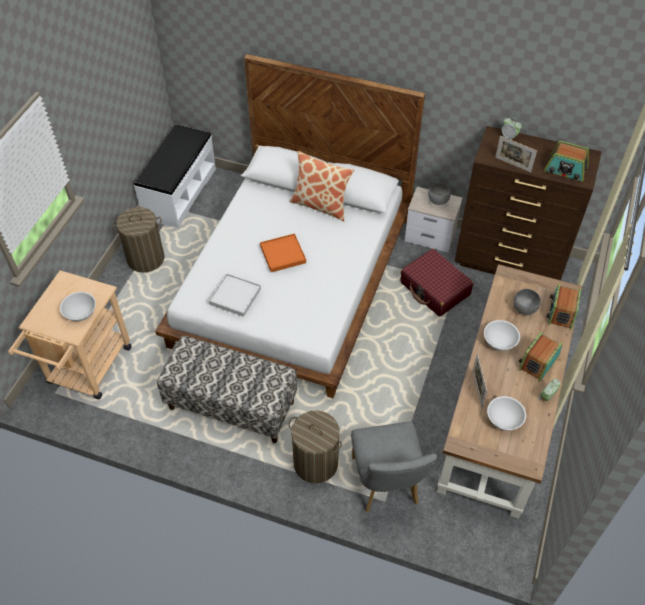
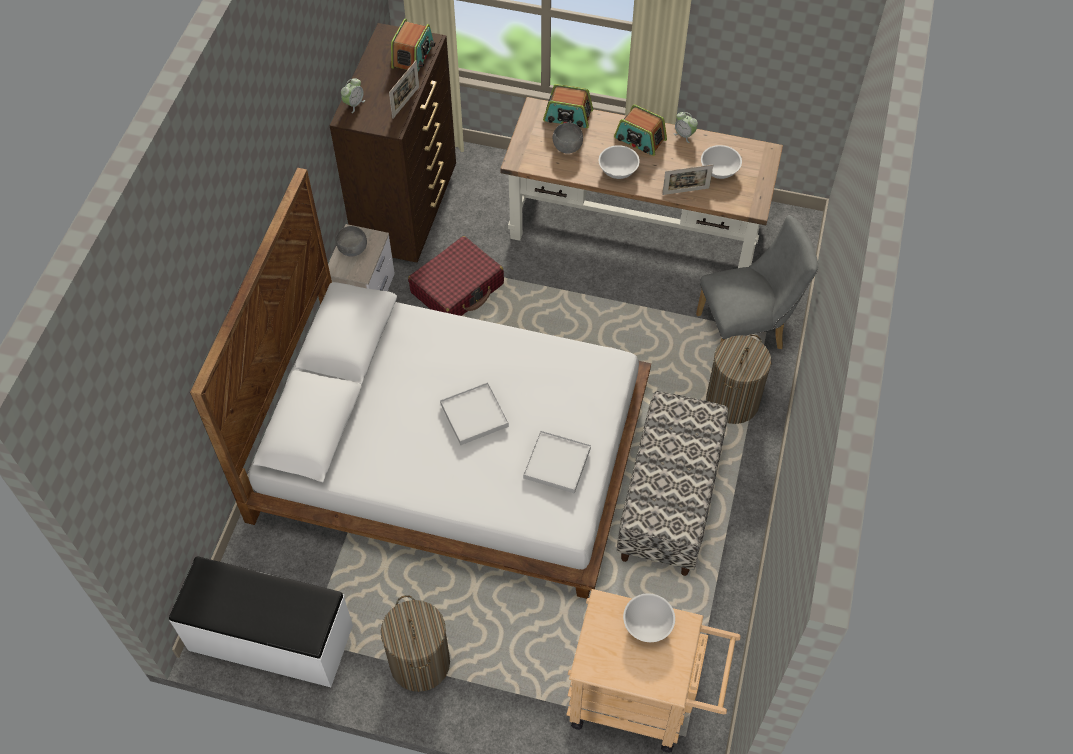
camera: 95 degrees left, 5 degrees up
(283, 254) = (474, 415): orange tray -> white tray
(321, 205) = (373, 379): pillow -> none

